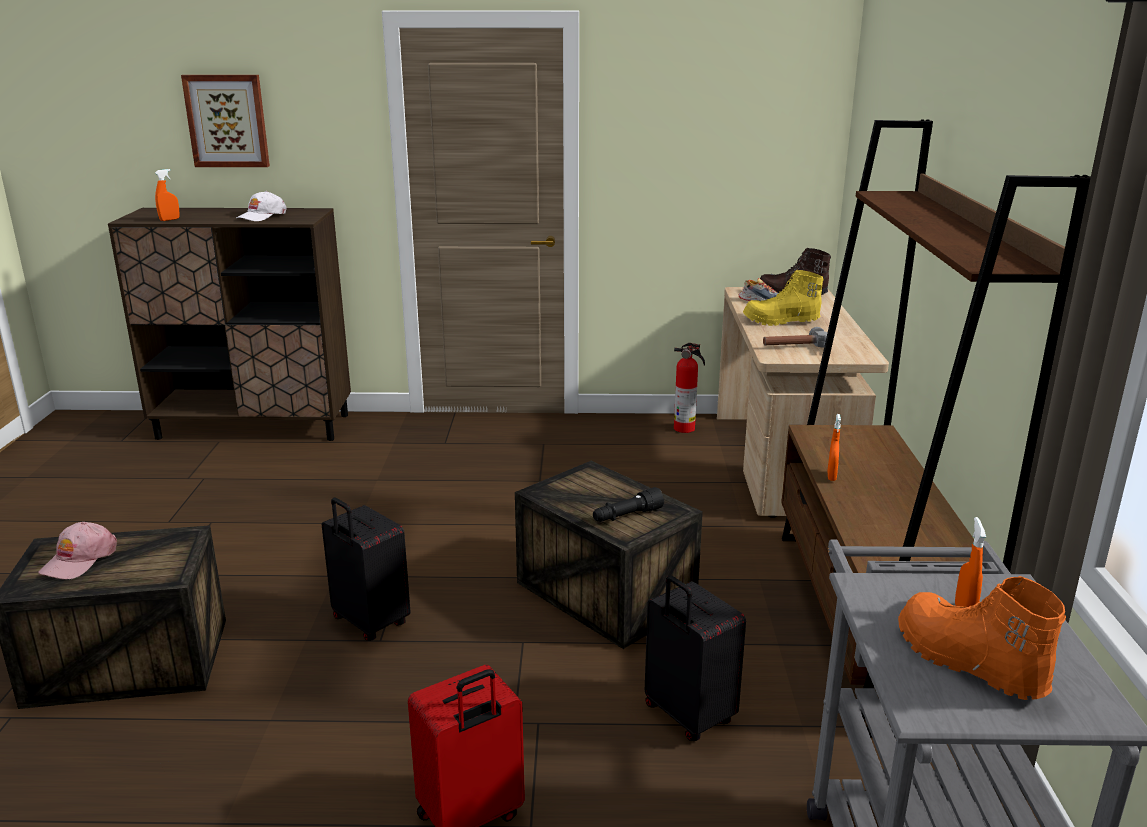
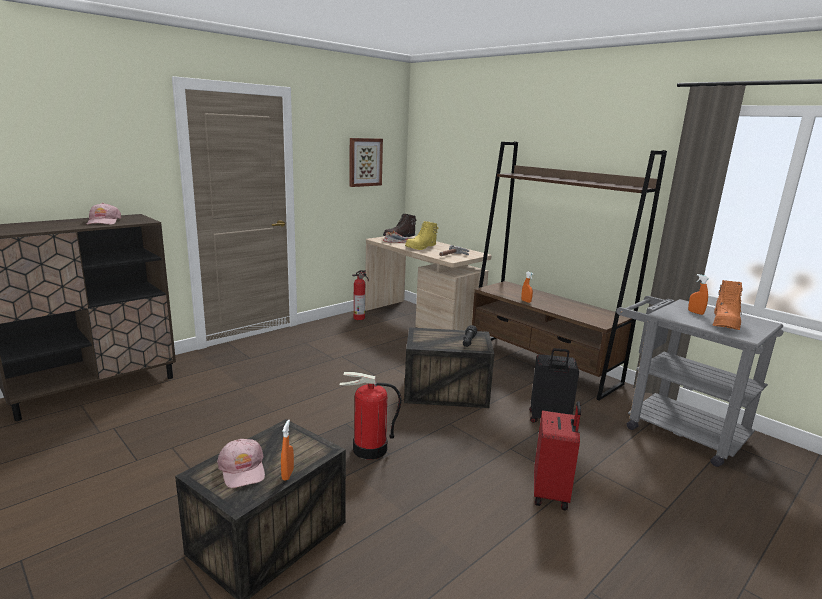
camera: 45 degrees left, 5 degrees down
(169, 220) = (28, 230): orange spray bottle -> orange spray bottle (287, 474)
(227, 121) = (48, 151): picture -> picture (365, 162)
(262, 216) = (103, 222): white cap -> pink cap
(369, 623) = (369, 449): black suitcase -> fire extinguisher
(967, 662) = (725, 323): orange boot -> orange boot turned 75 degrees counterclockwise

